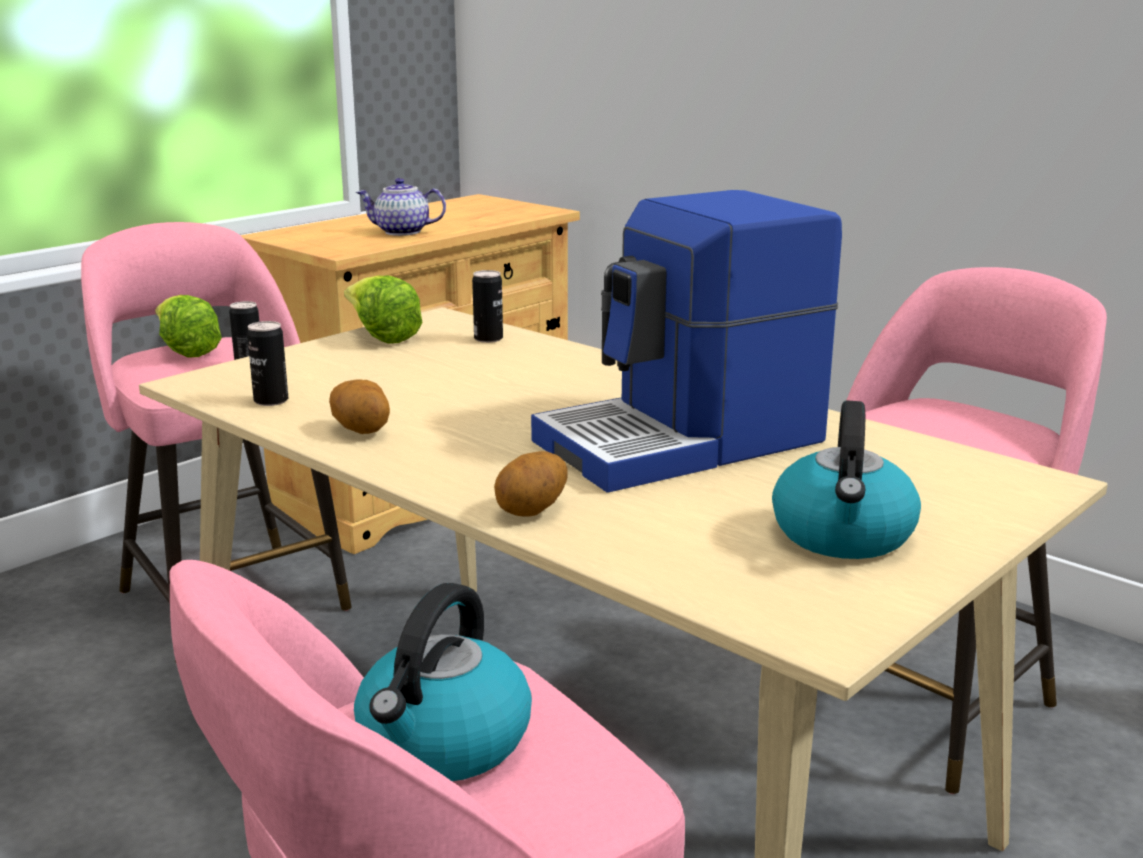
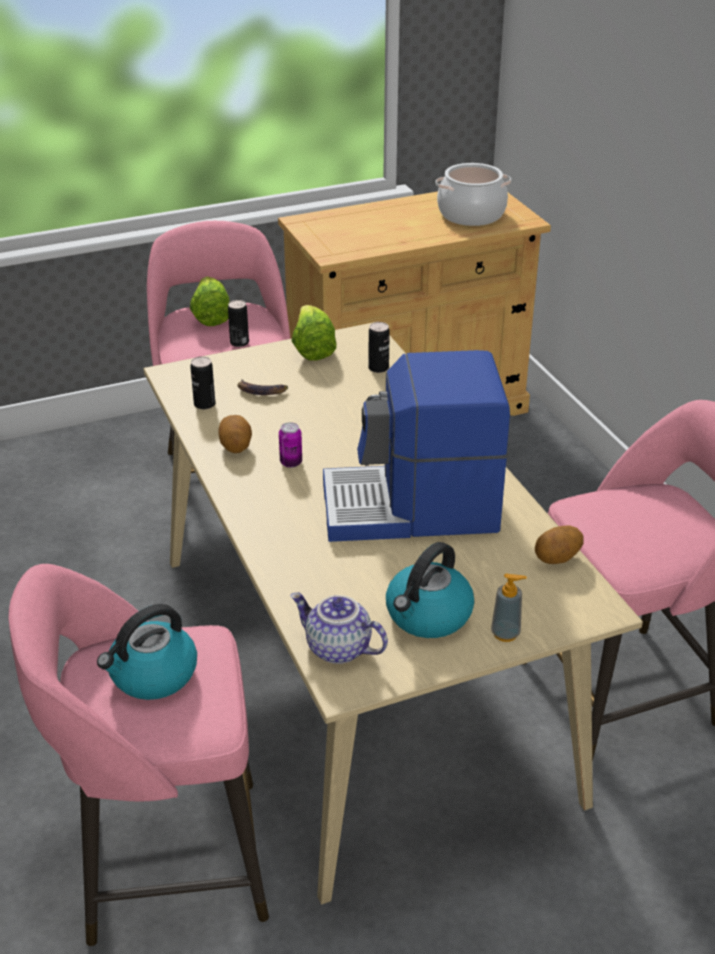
camera: 25 degrees right, 15 degrees up
(345, 378) = (261, 391): none -> banana
(401, 232) = (392, 234): teapot -> teapot (337, 649)
(462, 431) = (291, 463): none -> can
(481, 213) = (471, 214): none -> cooking pot
(532, 511) = (276, 545): potato -> potato (557, 559)
(968, 529) = (505, 633): none -> soap dispenser

